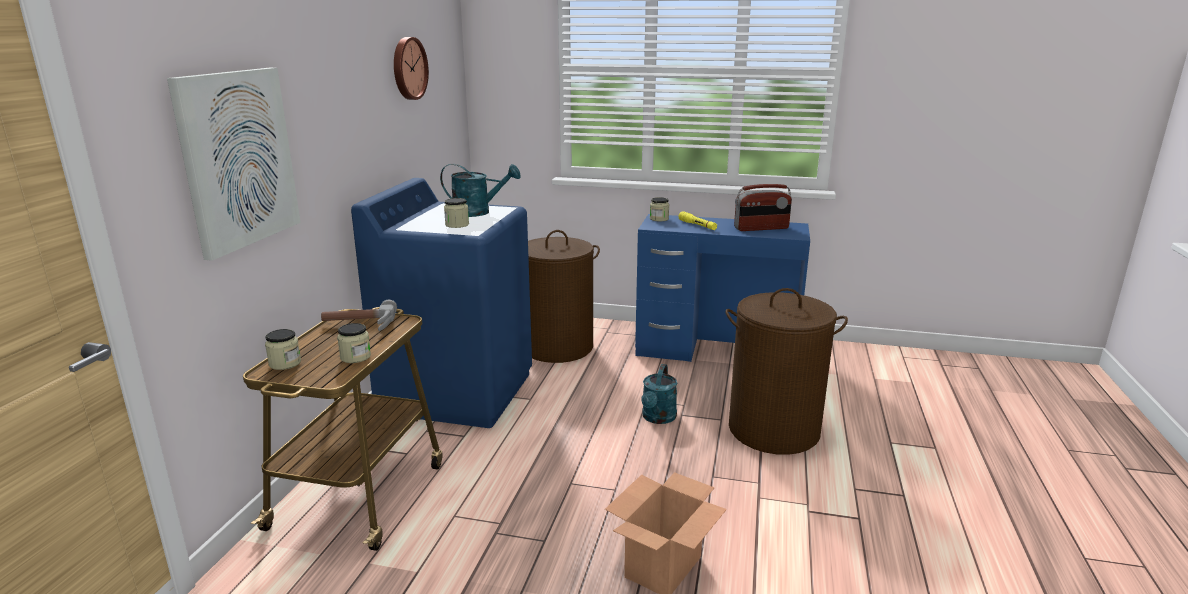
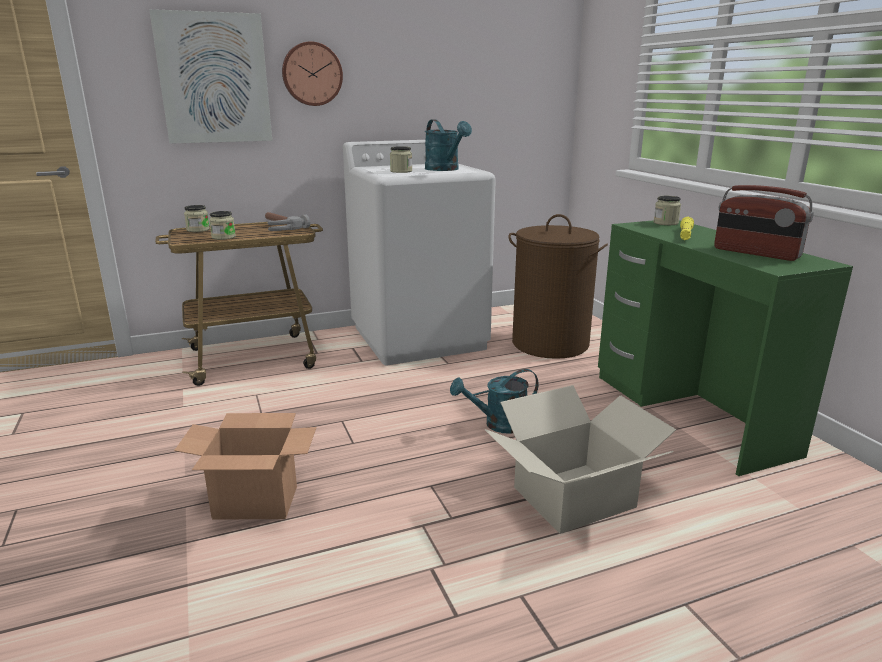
camera: 55 degrees right, 0 degrees up
(408, 68) = (464, 37): wall clock -> wall clock (312, 74)
(458, 392) = (419, 337): blue washing machine -> white washing machine
(716, 352) = (690, 413): blue desk -> green desk
(774, 430) = (575, 497): brown laundry basket -> cardboard box

